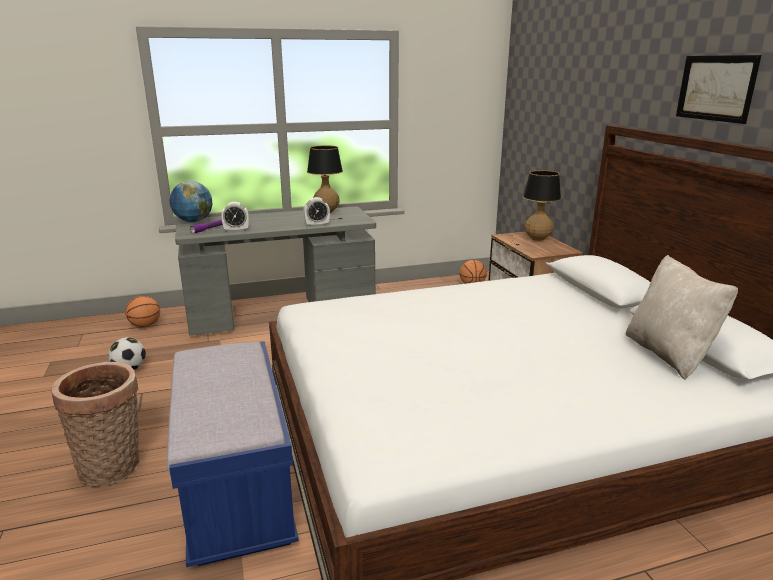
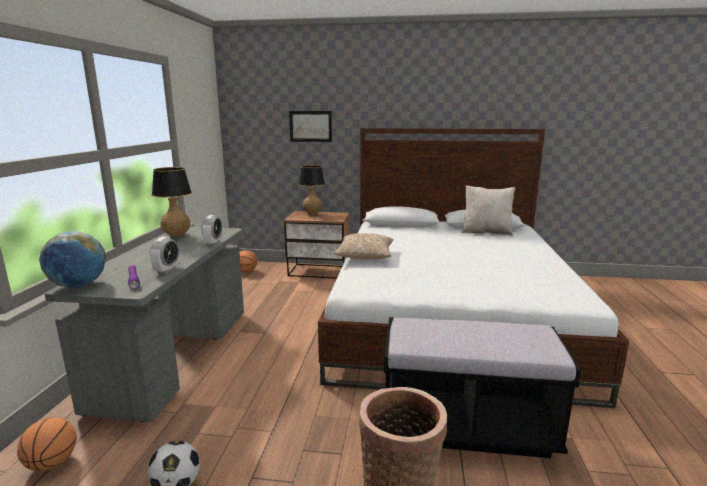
camera: 65 degrees left, 5 degrees down
(238, 491) = (466, 426): blue bench -> black bench
(417, 295) = (365, 257): none -> pillow
(716, 88) = (432, 102): picture -> picture (310, 126)

